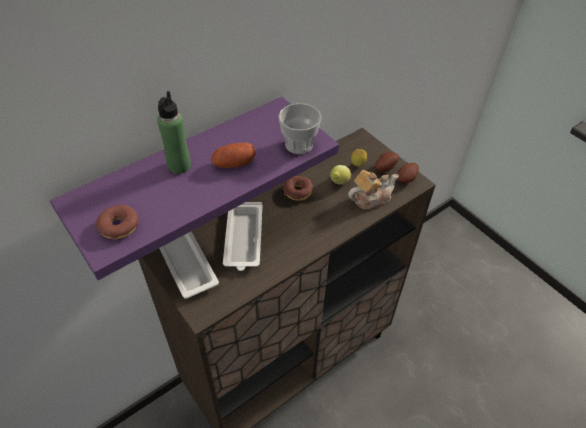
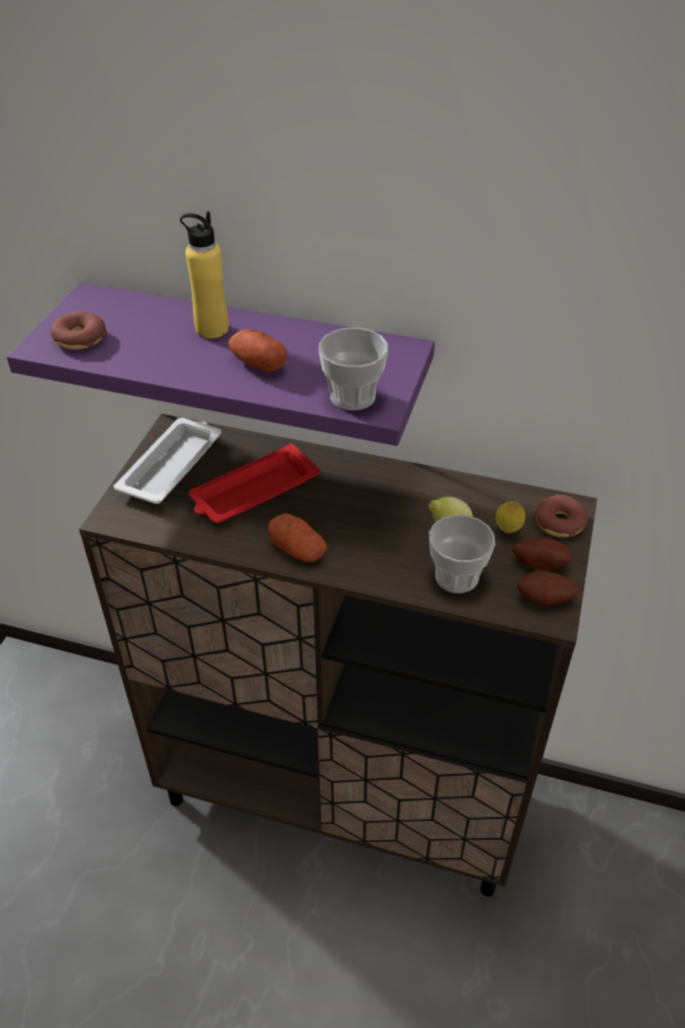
camera: 55 degrees right, 5 degrees down
(179, 165) = (211, 329): green bottle -> yellow bottle
(243, 239) = (253, 492): white tray -> red tray
(298, 191) = (386, 497): donut -> donut (559, 523)
(303, 244) = (297, 549): none -> potato
(370, 198) = (456, 577): teapot -> cup

